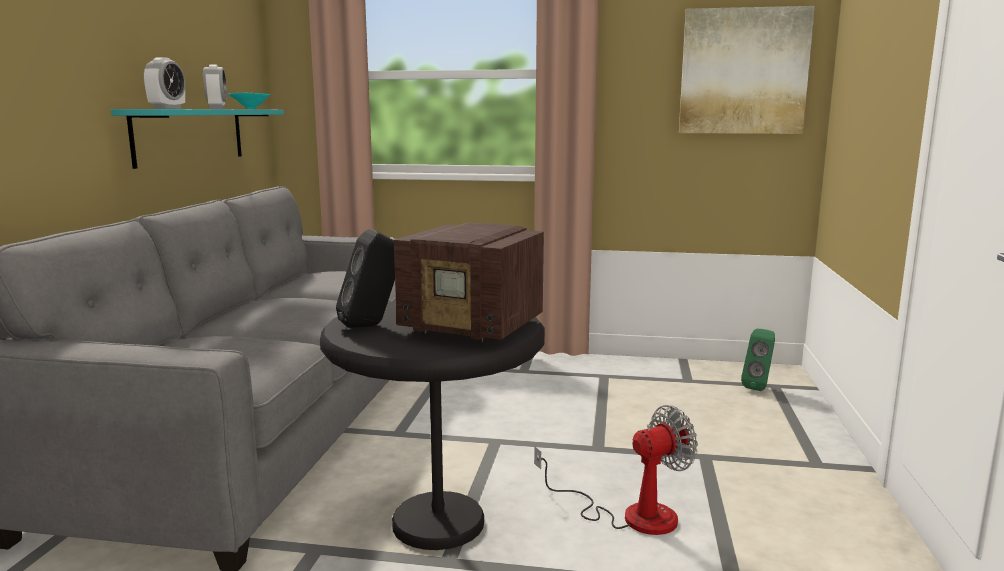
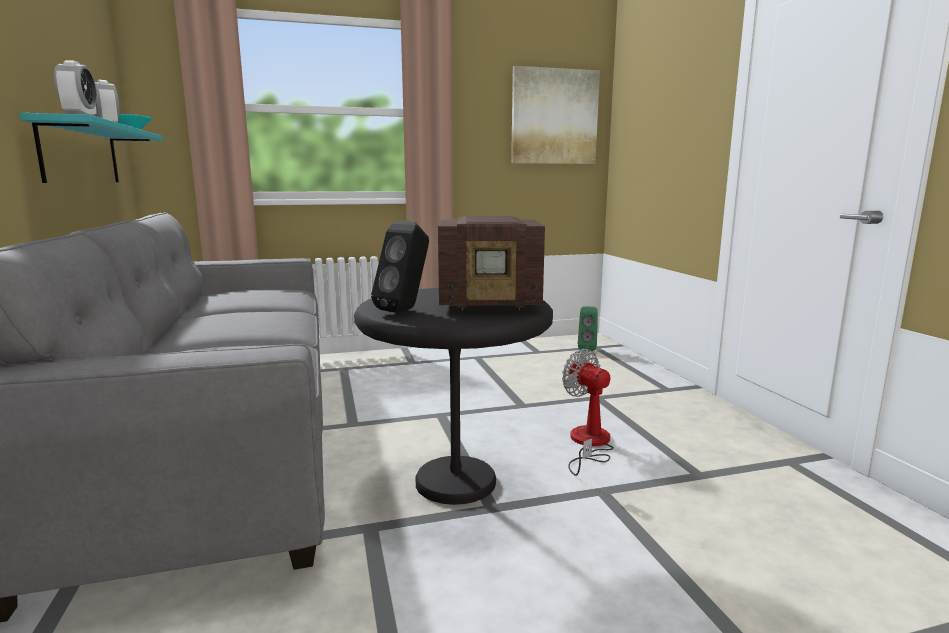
camera: 25 degrees left, 0 degrees up
(630, 515) = (588, 444): fan -> fan turned 75 degrees counterclockwise

